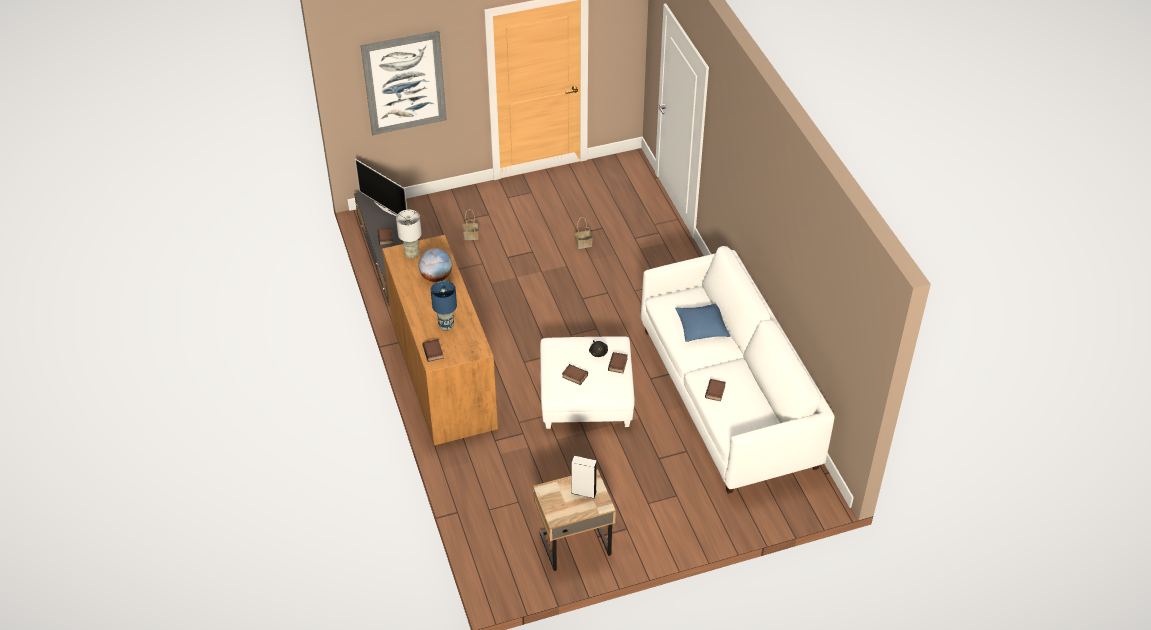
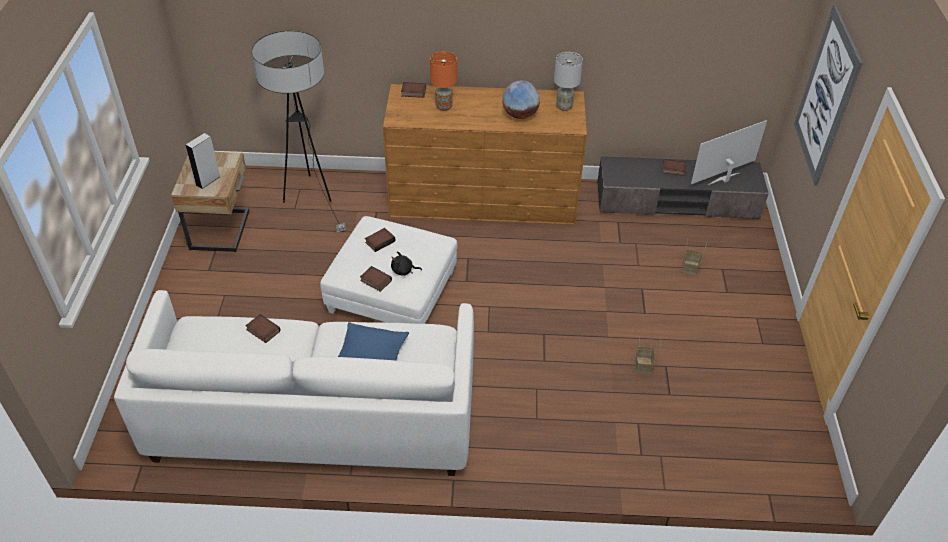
camera: 110 degrees right, 0 degrees up
(446, 326) = (443, 107): blue table lamp -> orange table lamp
(498, 496) = (310, 198): none -> floor lamp

